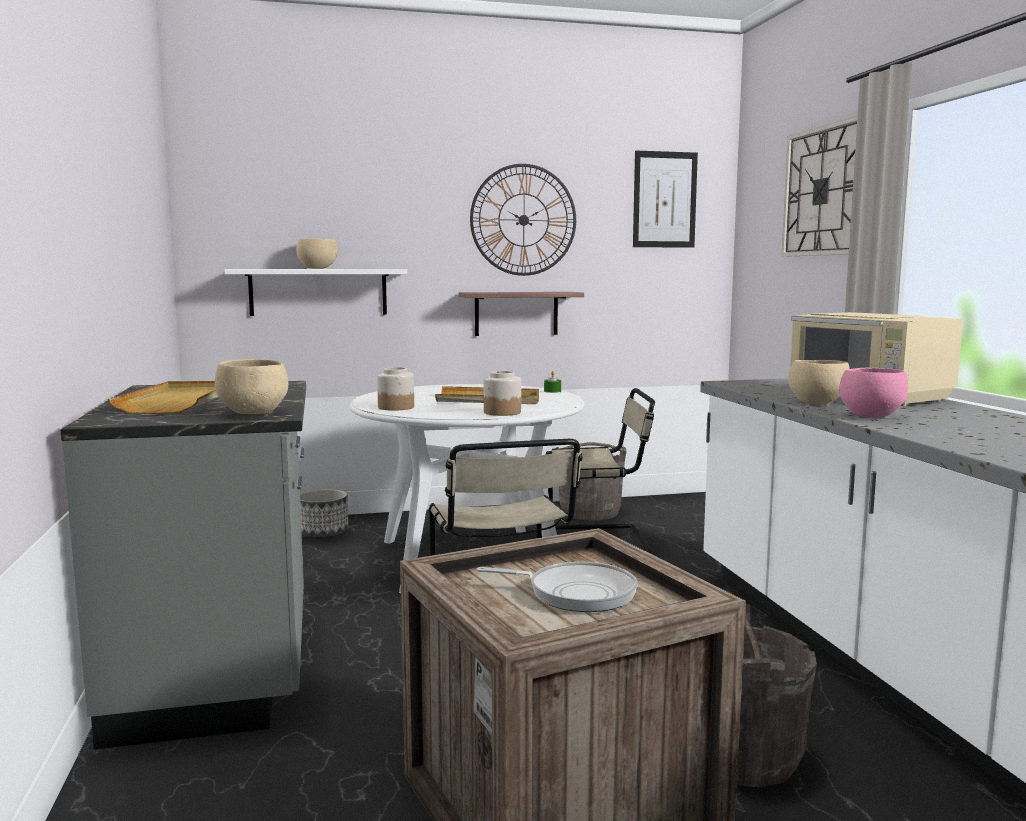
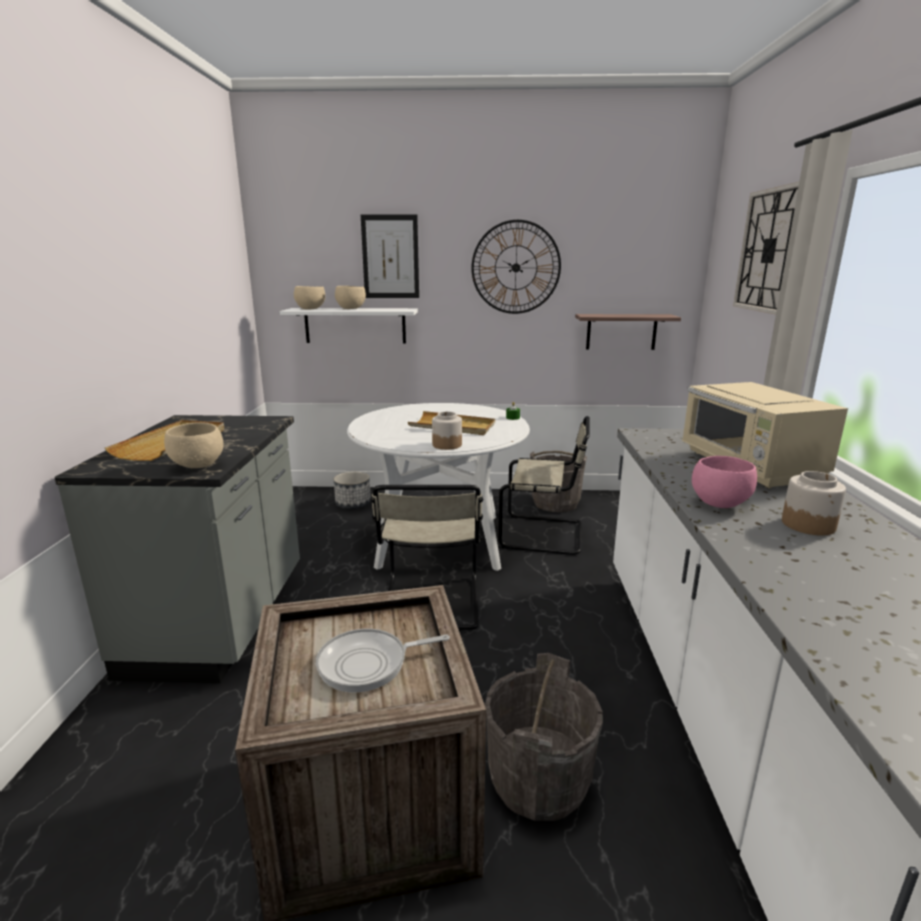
camera: 15 degrees right, 10 degrees up
(396, 407) = (376, 431): jar -> jar (808, 525)
(516, 313) = (507, 344): shelf -> shelf (621, 331)
(575, 593) = (368, 664): frying pan -> frying pan turned 135 degrees clockwise
(664, 200) = (641, 248): picture -> picture (390, 257)
(816, 403) = (687, 475): beige bowl -> beige bowl (310, 309)

